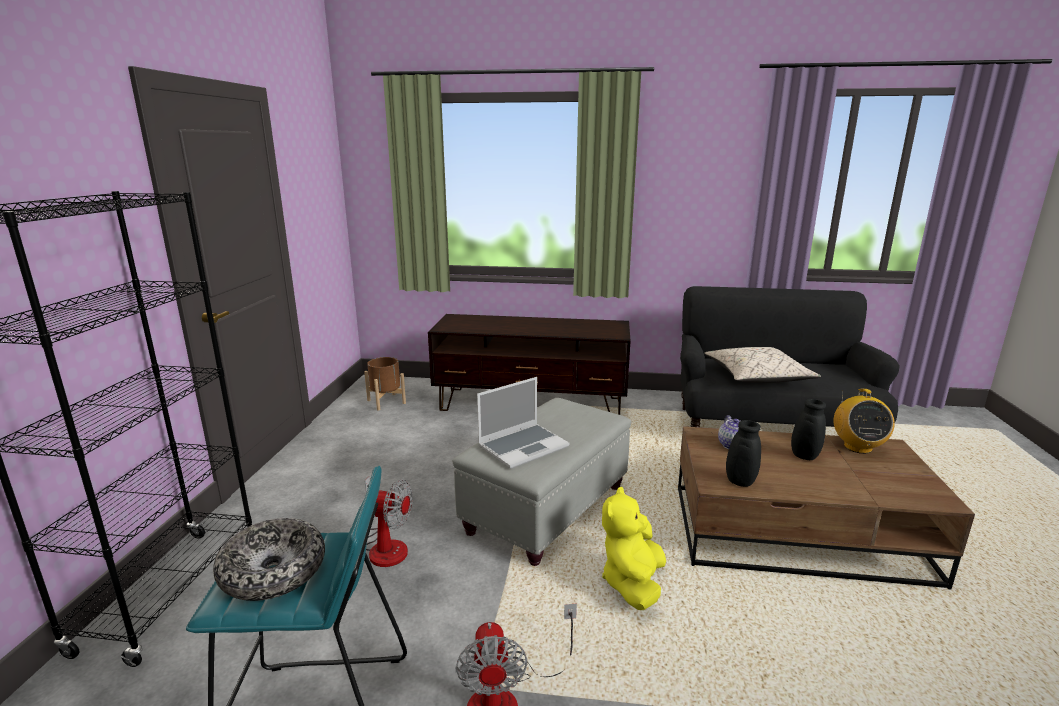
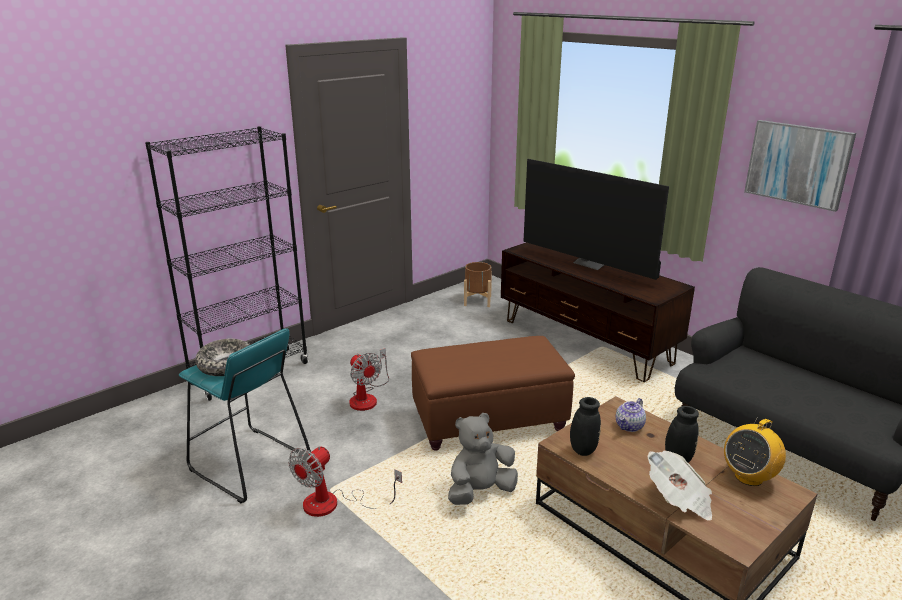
camera: 40 degrees right, 5 degrees up
(523, 446) = (460, 360): laptop -> none
(525, 323) = (590, 263): none -> television
(547, 508) = (490, 421): grey ottoman -> brown ottoman
(633, 583) = (480, 491): yellow plush toy -> grey plush toy
(699, 193) = (798, 164): none -> picture
(757, 377) = (764, 383): beige pillow -> none
(858, 487) = (679, 500): none -> newspaper

